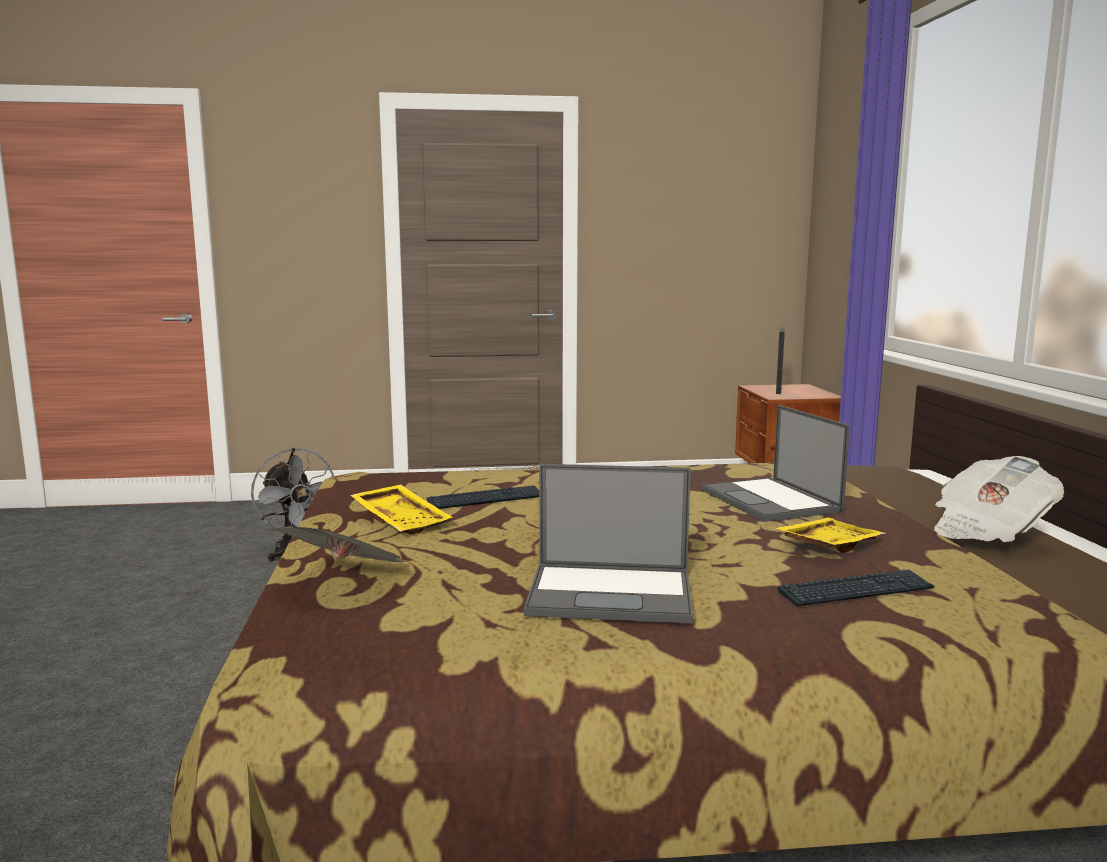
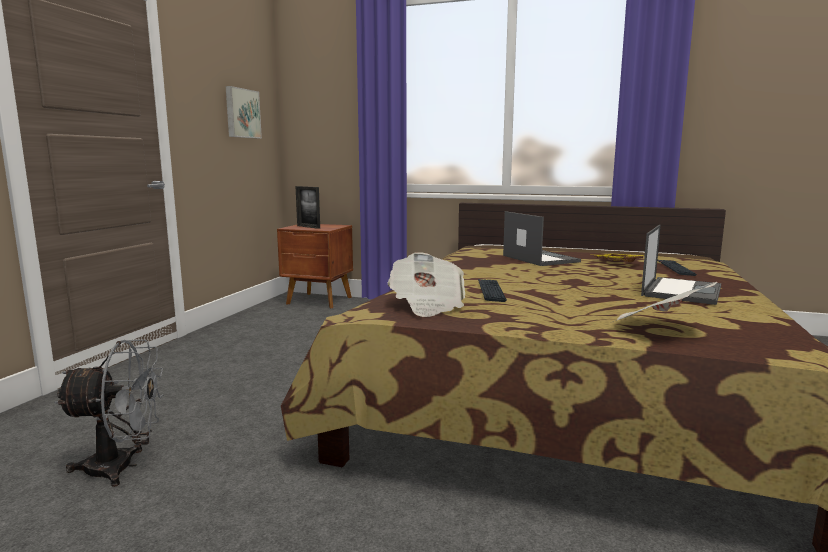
camera: 65 degrees left, 0 degrees up
(403, 520) = (527, 309): yellow tray -> none
(718, 223) = (241, 113): none -> picture
(771, 501) = (539, 258): laptop -> laptop turned 120 degrees counterclockwise
(988, 529) = (600, 248): newspaper -> newspaper (427, 305)

